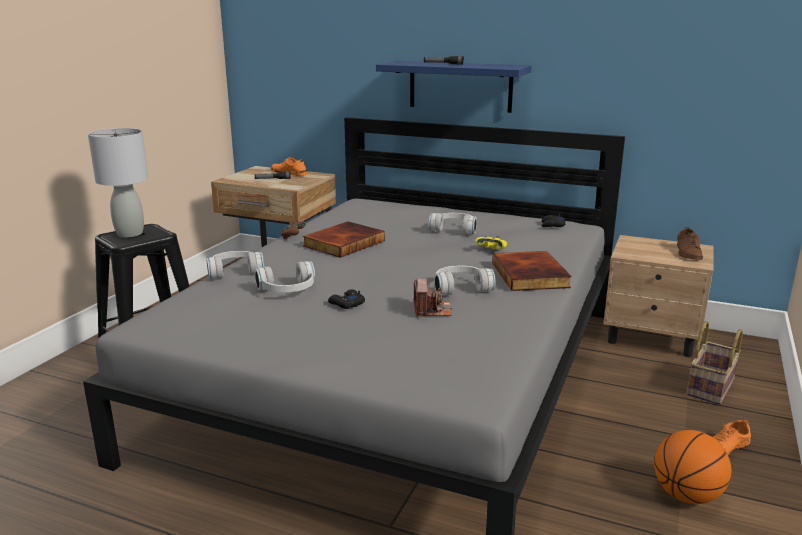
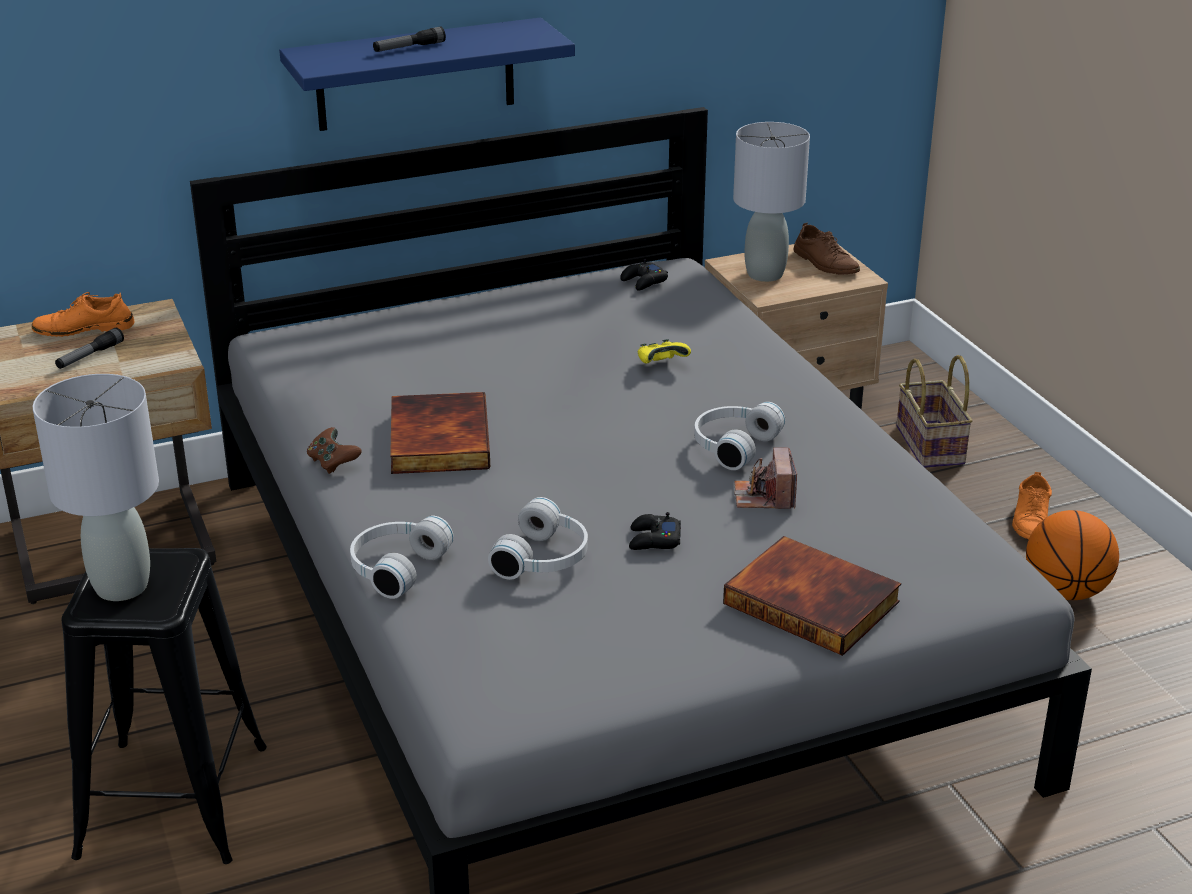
camera: 45 degrees left, 10 degrees up
(432, 310) = (764, 497): camera -> camera turned 135 degrees counterclockwise
(454, 229) = (535, 343): white headphones -> none
(531, 275) = (771, 386): book -> book (814, 601)
(642, 247) = (765, 274): none -> grey table lamp

